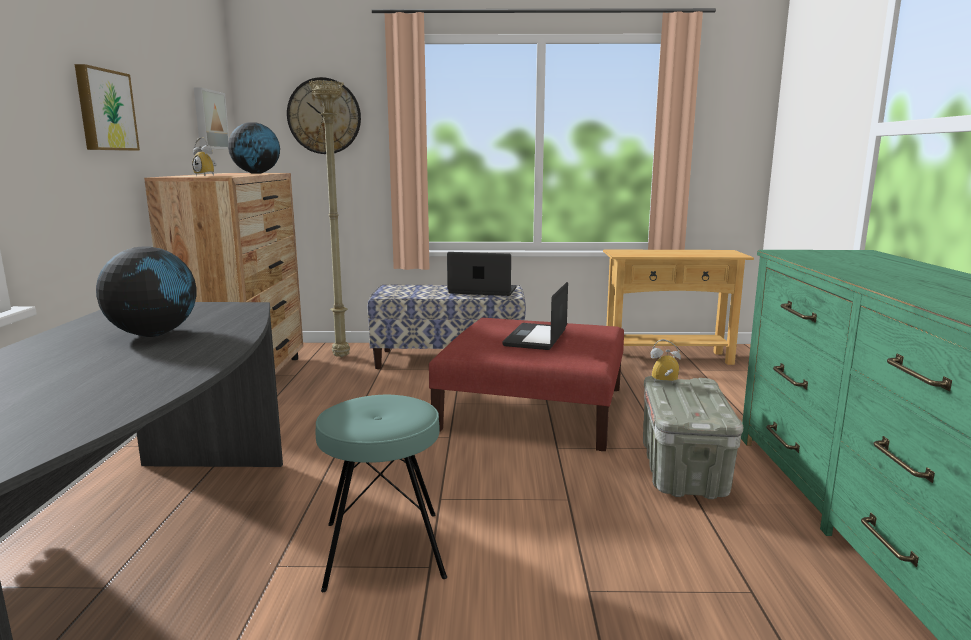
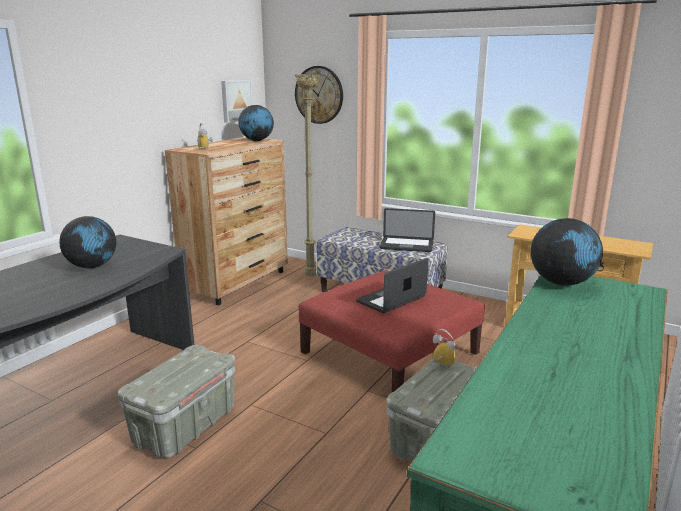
camera: 30 degrees right, 5 degrees up
(104, 110) = (134, 111): picture -> none
(383, 549) = (185, 427): turquoise stool -> grey storage box
(482, 291) = (406, 246): laptop -> laptop turned 150 degrees clockwise
(799, 254) = (561, 283): none -> globe

